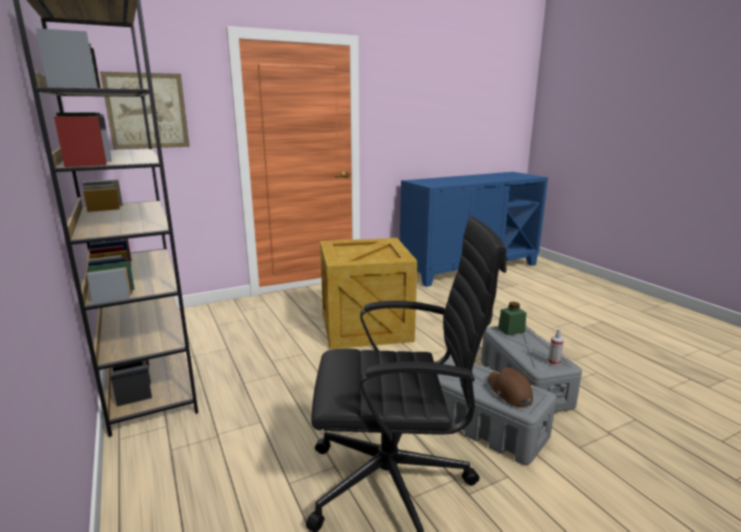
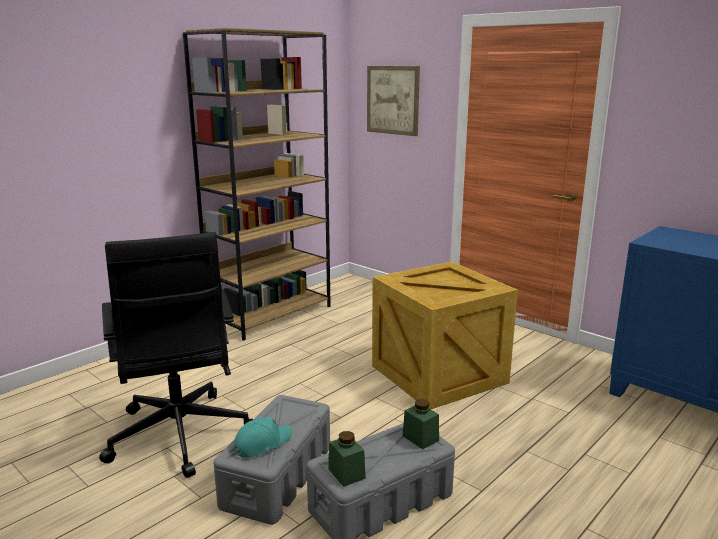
camera: 70 degrees right, 0 degrees up
(508, 392) = (262, 443): brown cap -> turquoise cap
(554, 362) = (346, 473): spray bottle -> green jar

